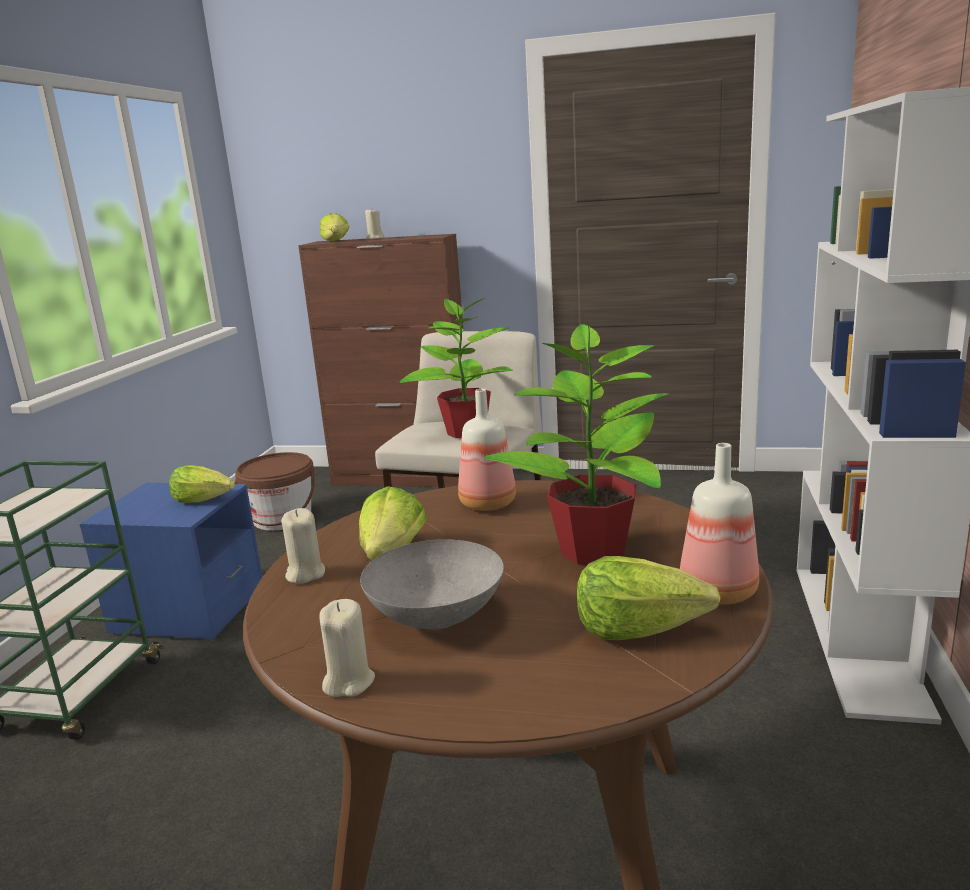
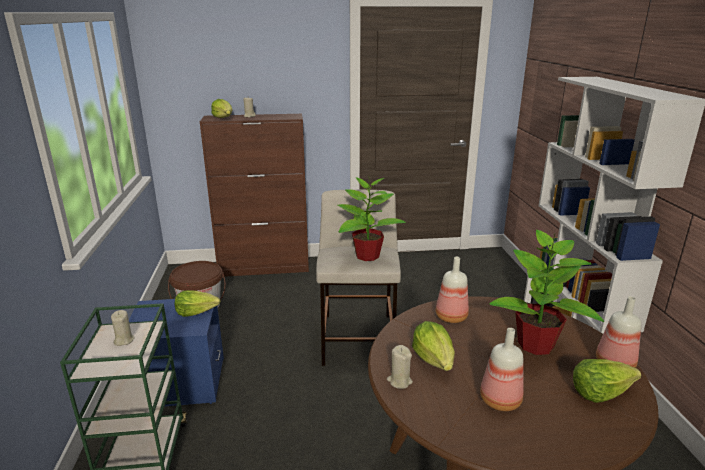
camera: 20 degrees left, 5 degrees up
(348, 682) = (497, 450): beige candle -> beige candle (124, 340)
(434, 619) = (500, 401): grey bowl -> bottle

